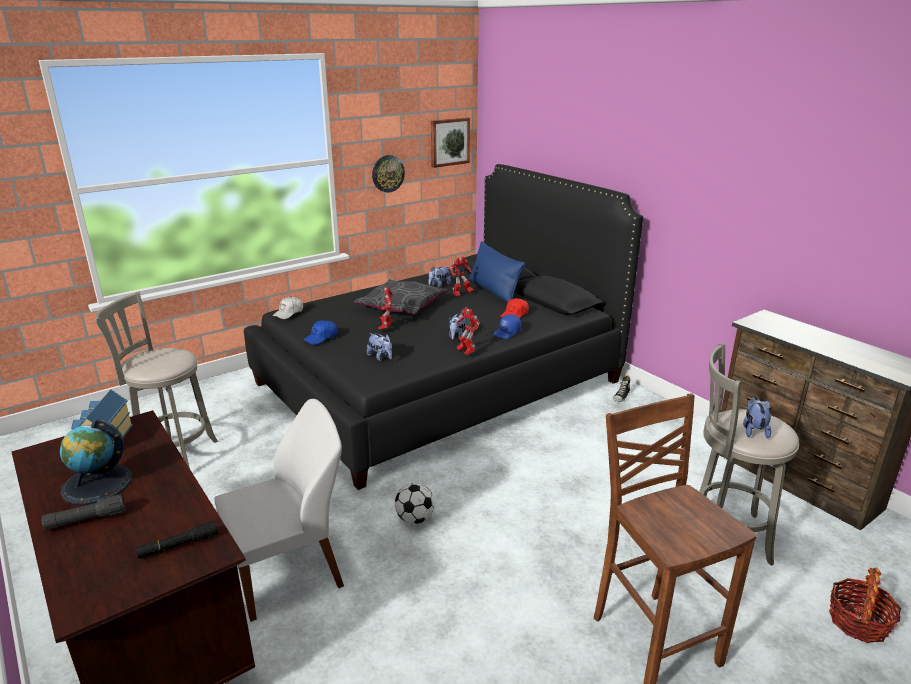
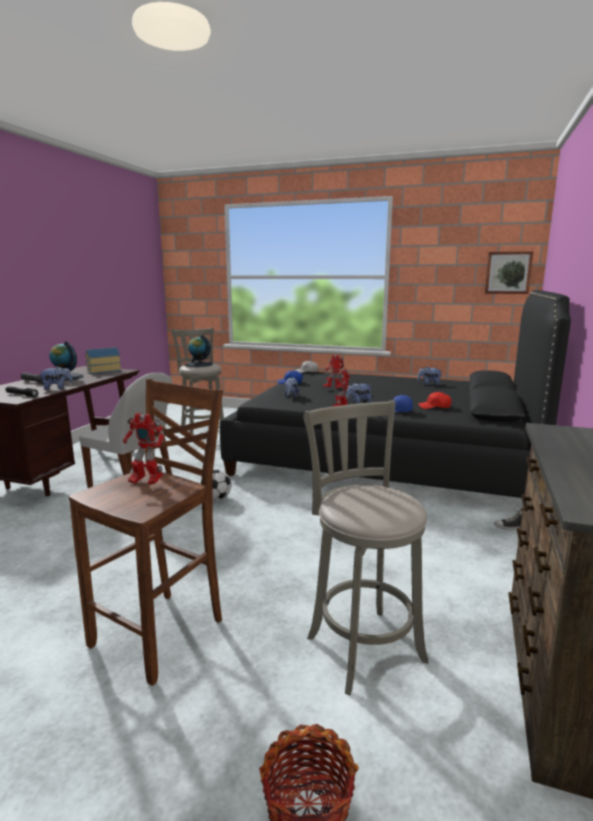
camera: 55 degrees right, 10 degrees down
(157, 359) = (198, 364): none -> globe
(387, 173) = (437, 293): wall clock -> none
(401, 306) = (373, 384): grey pillow -> none
(461, 294) = (430, 390): toy robot -> toy robot (145, 482)
(493, 291) = (460, 395): blue pillow -> none
(753, 430) = (360, 501): plush toy -> plush toy (57, 388)

